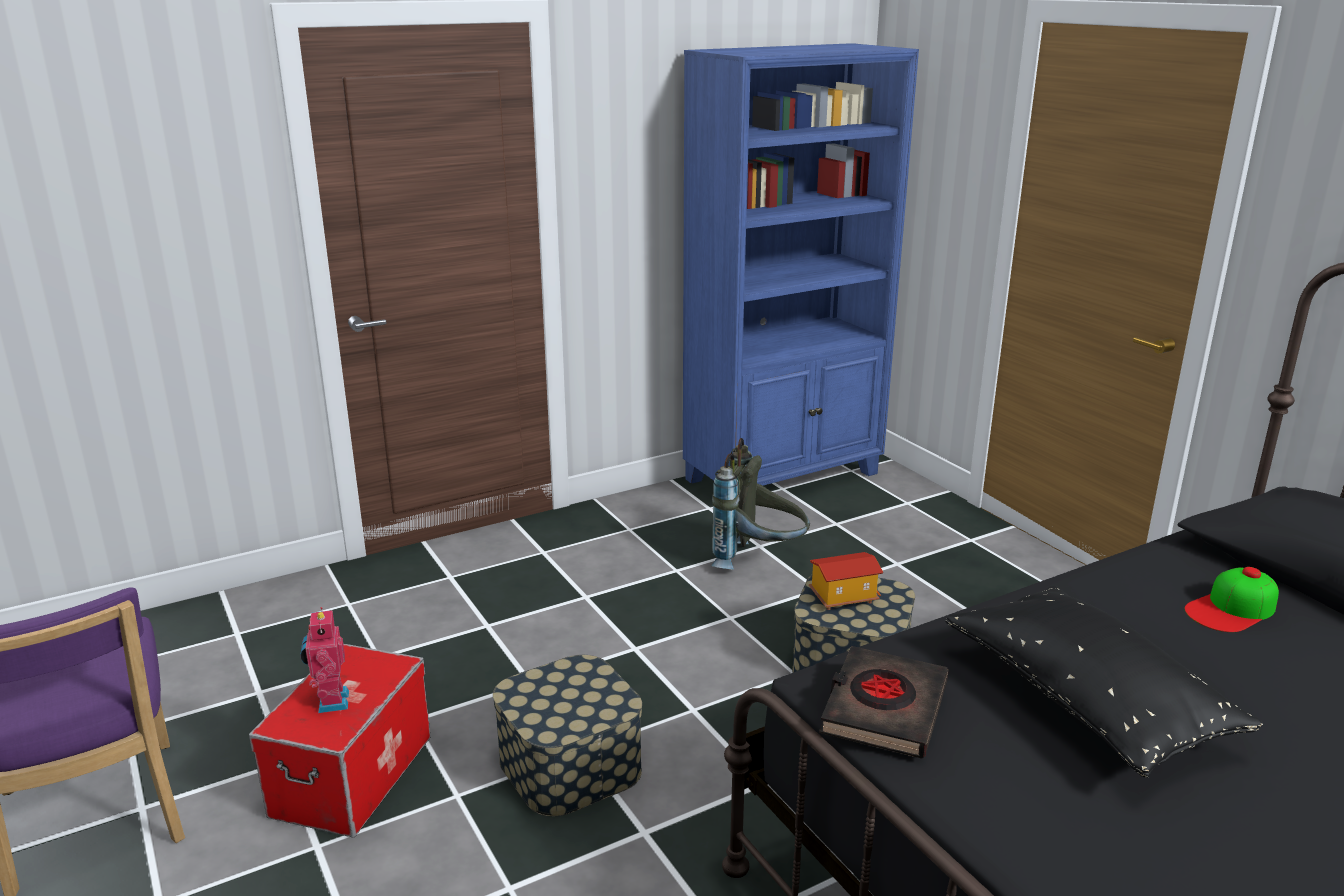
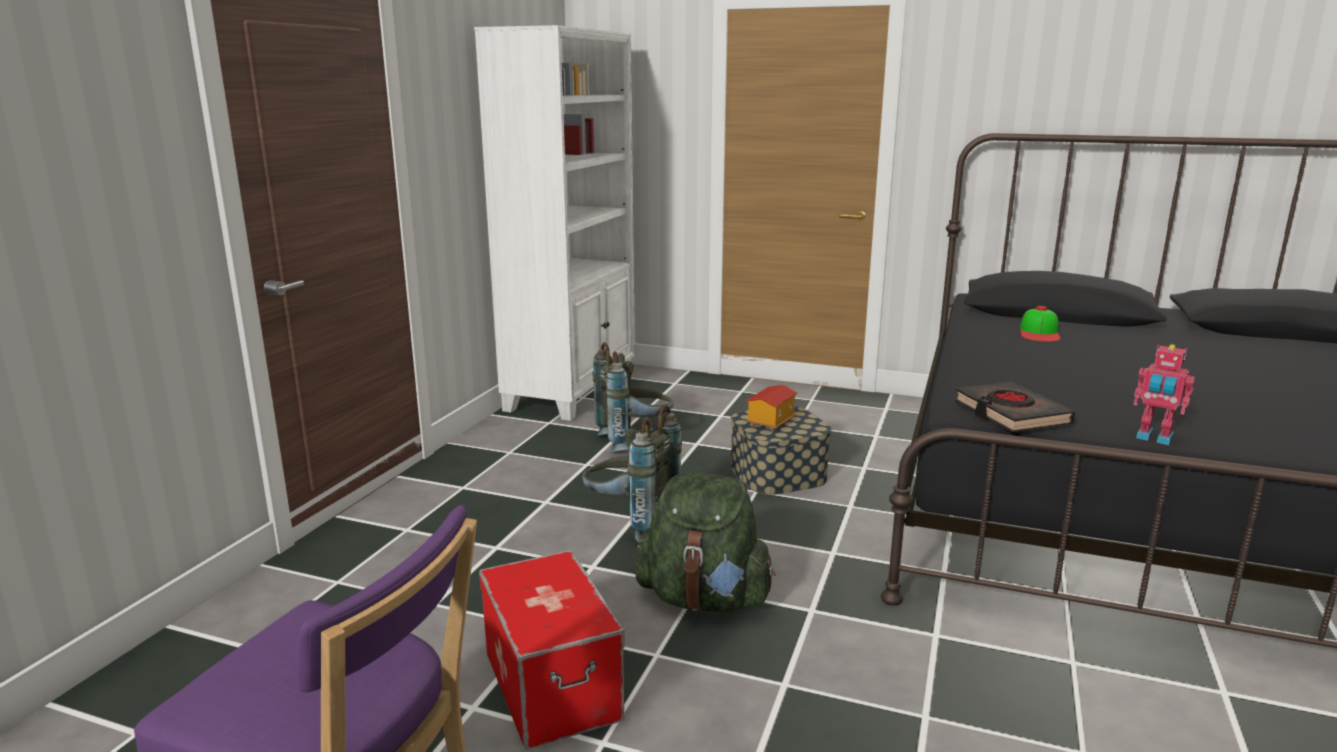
camera: 40 degrees left, 5 degrees down
(330, 702) = (550, 606): toy robot -> toy robot (1154, 438)
(570, 765) = (704, 599): storage box -> green backpack
(624, 652) = (630, 522): none -> grey backpack
(784, 477) = (572, 391): blue bookcase -> white bookcase
(1086, 702) = (1071, 382): black pillow -> none

